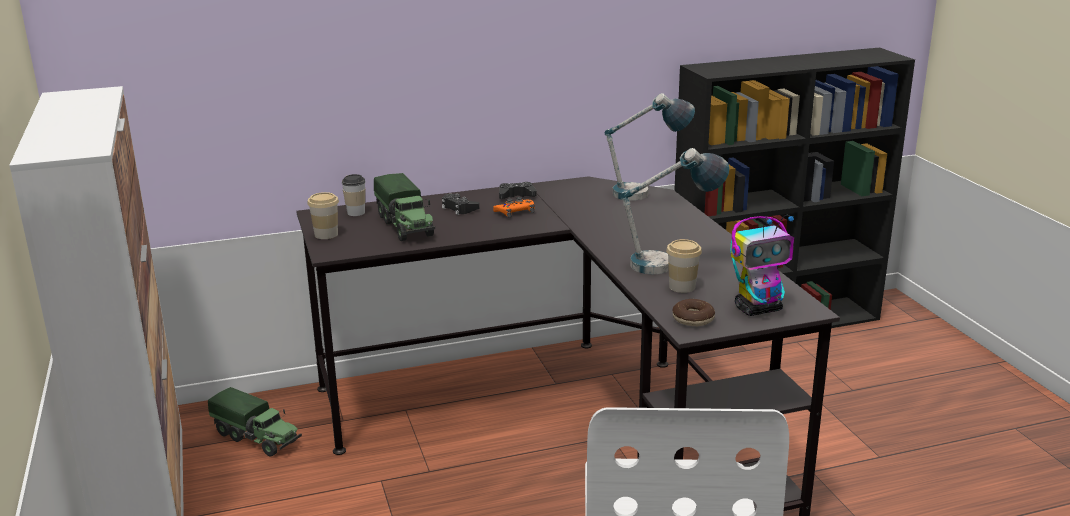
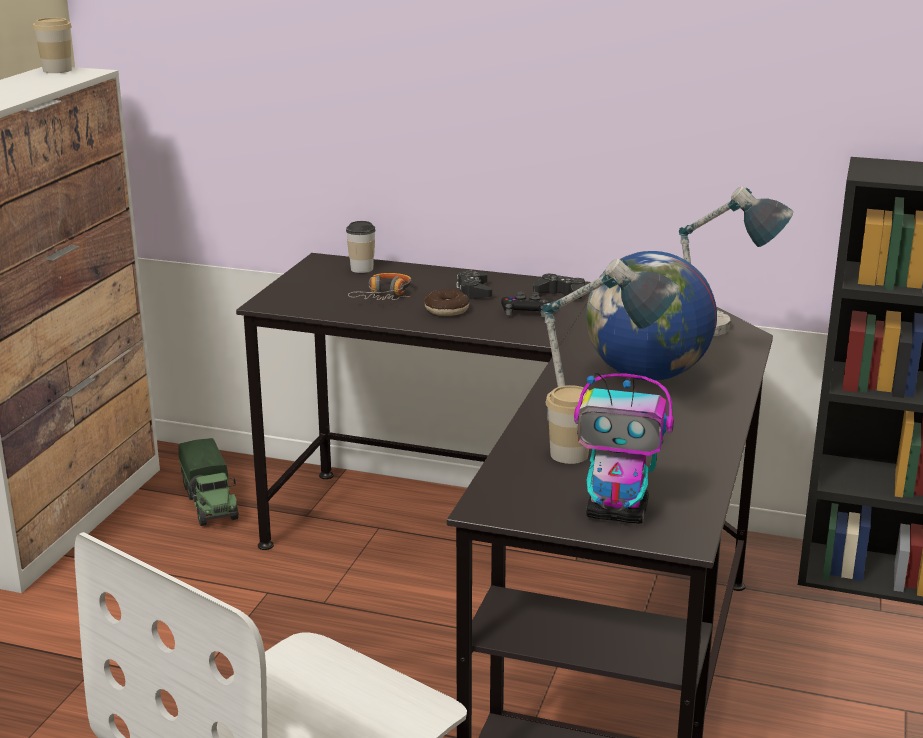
camera: 35 degrees right, 0 degrees up
(326, 234) = (295, 284): cup -> cup (57, 70)
(405, 226) = (385, 296): toy truck -> headphones
(515, 212) = (527, 311): orange game controller -> black game controller
(647, 230) = (647, 375): none -> globe
(693, 319) = (514, 496): donut -> donut (446, 310)

